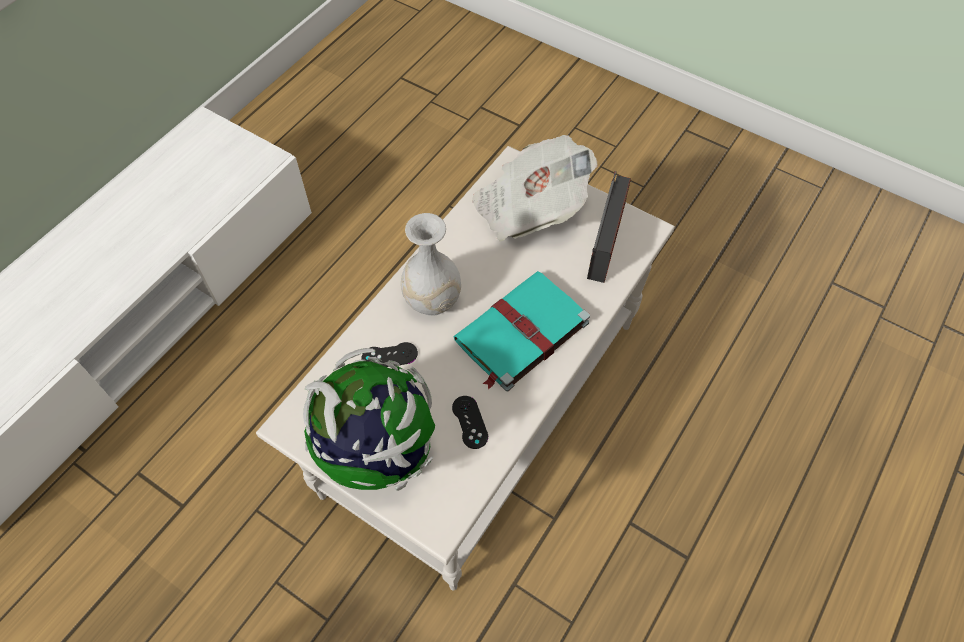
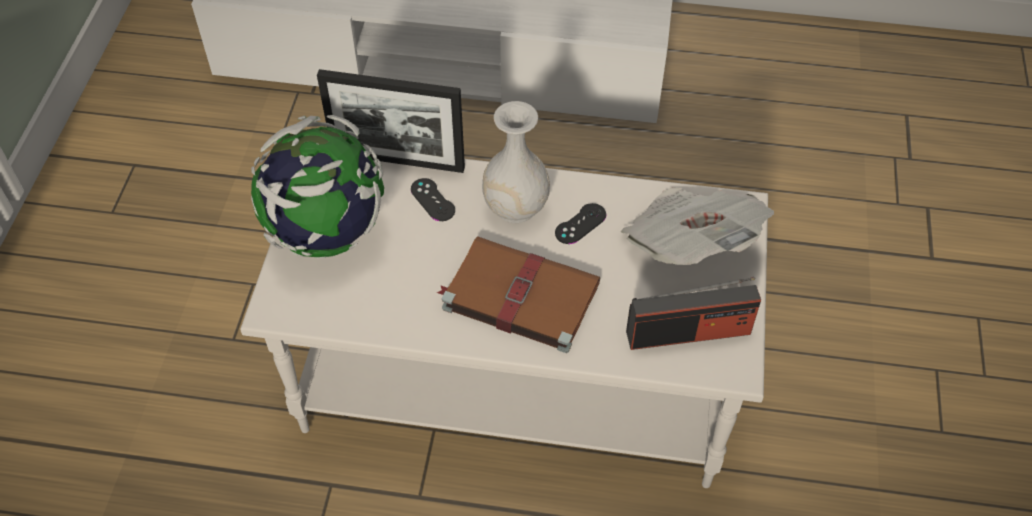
camera: 65 degrees right, 5 degrees down
(329, 366) = (398, 160): none -> picture frame
(470, 422) = (391, 291): black game controller -> black game controller (580, 224)
(520, 333) = (518, 295): turquoise book -> brown book

